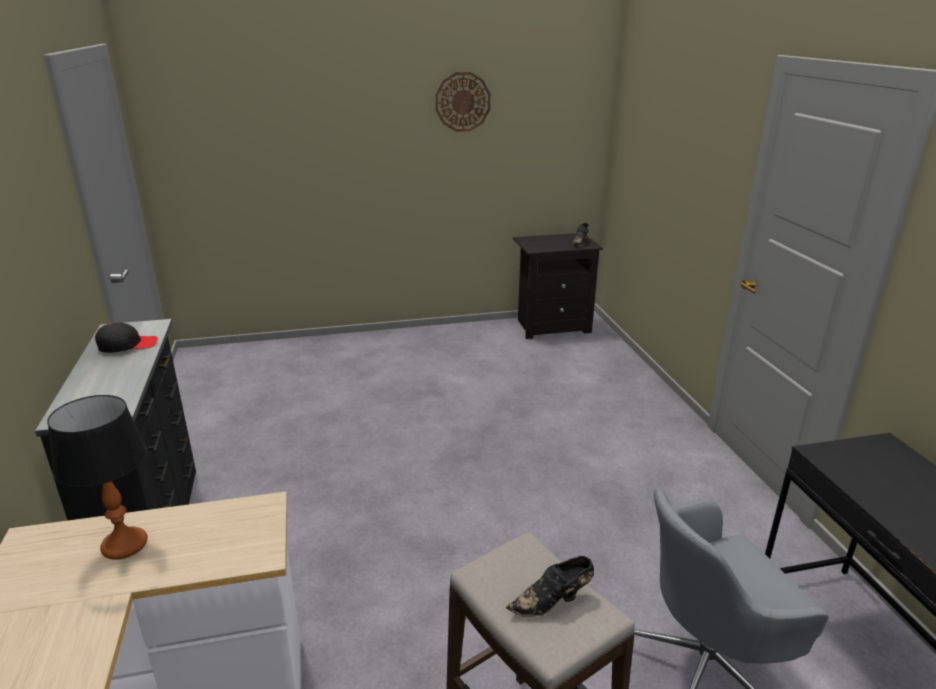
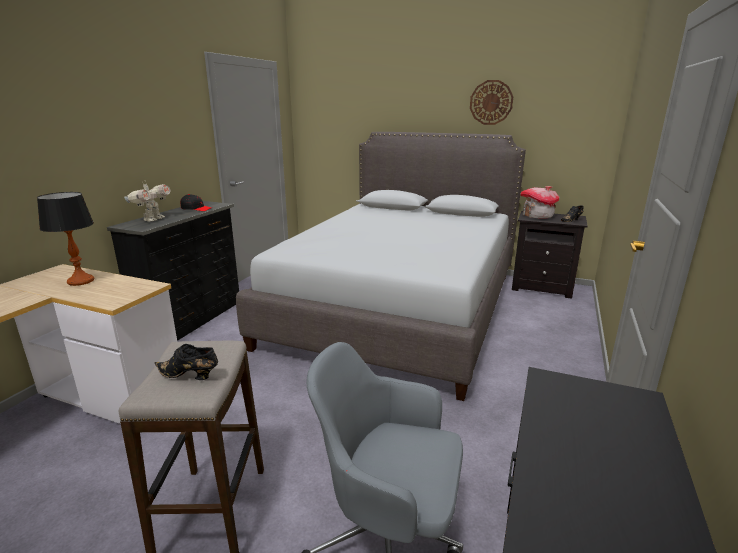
camera: 35 degrees right, 5 degrees down
(95, 389) = (153, 219): none -> toy robot
(430, 403) = (399, 307): none -> grey bed
(540, 242) = (537, 216): none -> toy house

